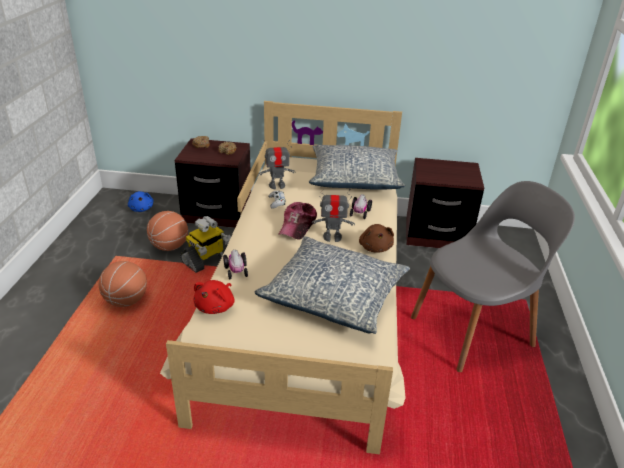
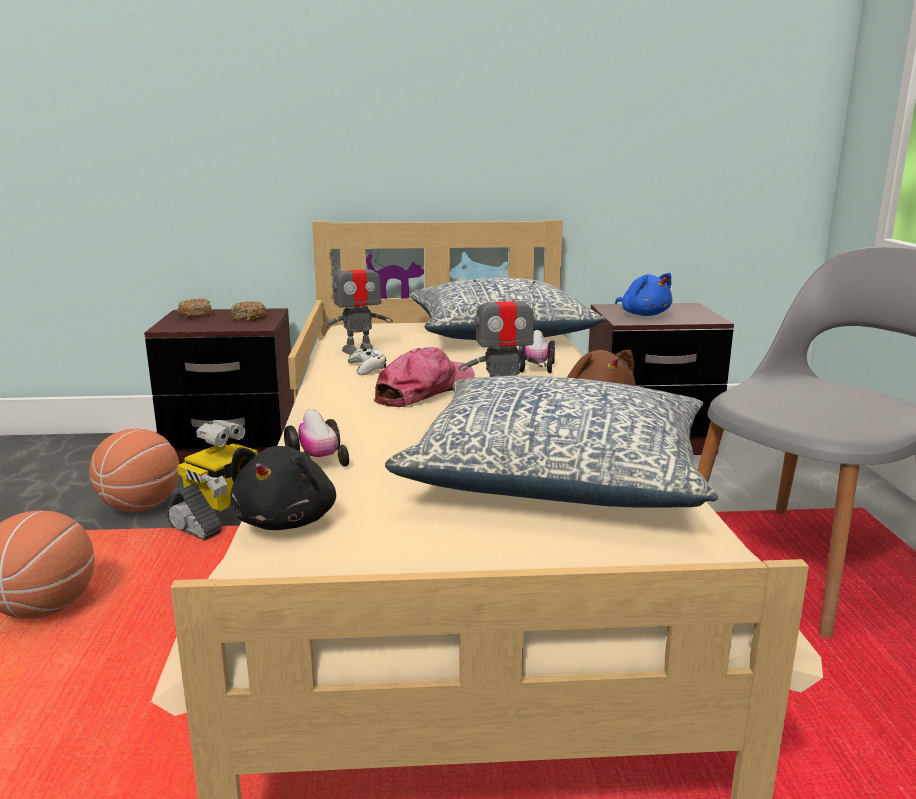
camera: 10 degrees left, 15 degrees down
(141, 208) = (75, 457): blue plush toy -> blue plush toy (644, 314)
(216, 306) = (288, 520): red plush toy -> black plush toy
(298, 226) = (424, 391): cap -> cap turned 150 degrees counterclockwise

